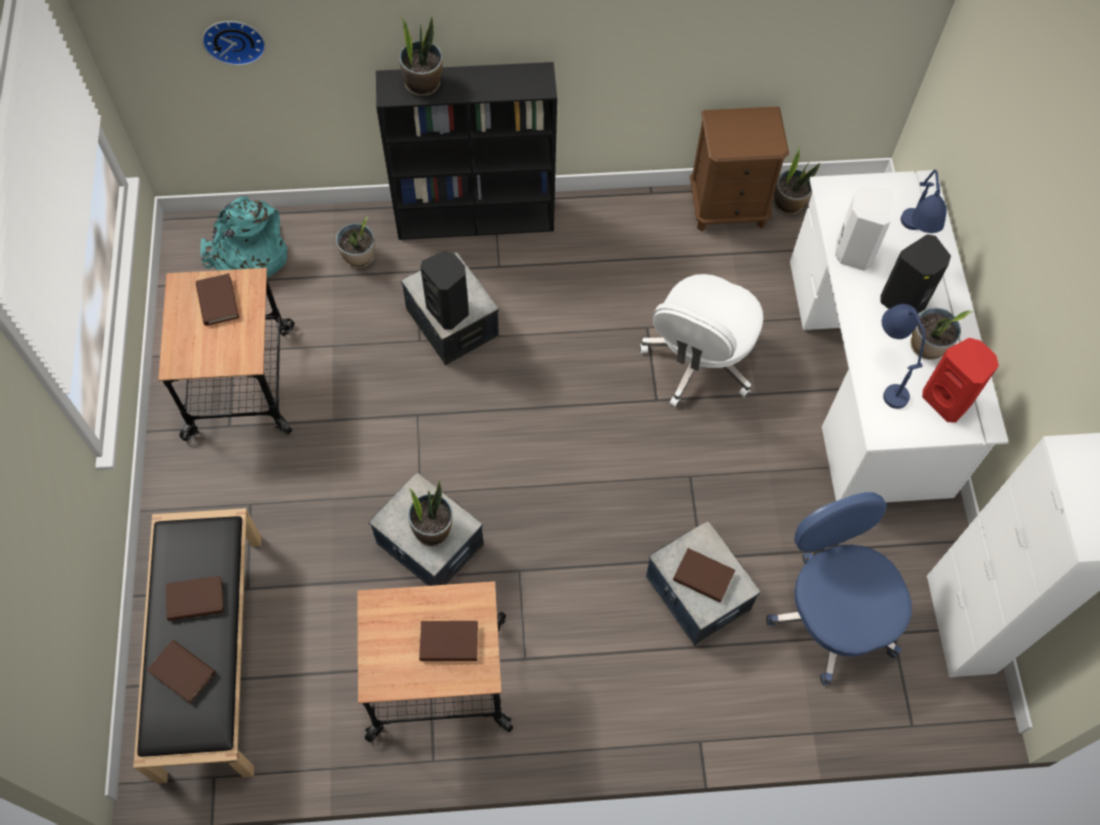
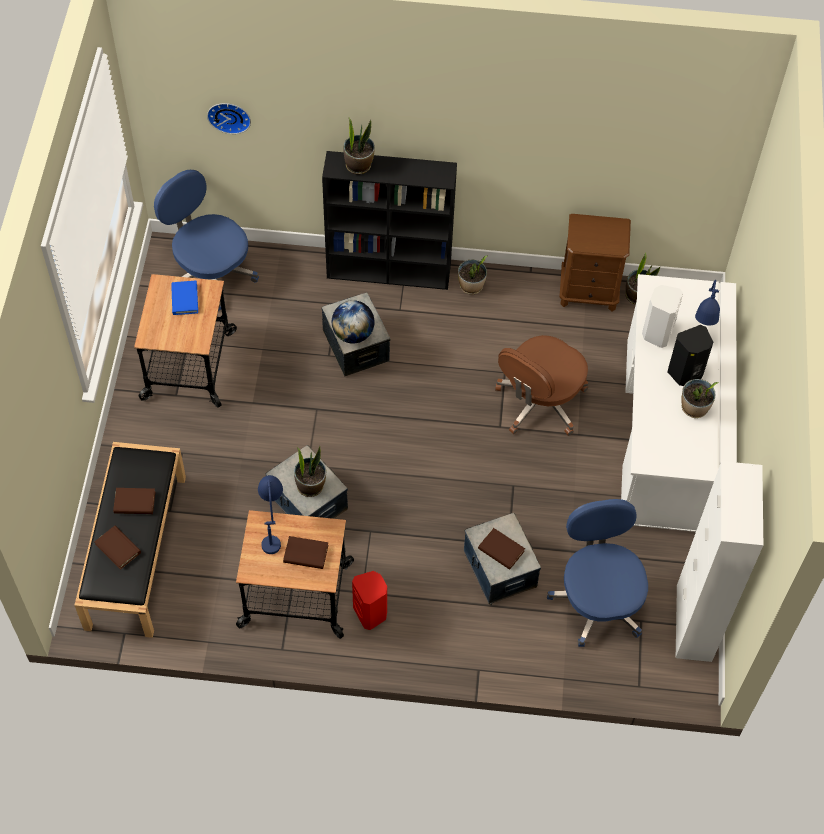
camera: 10 degrees right, 5 degrees down
(217, 301) = (185, 299): brown book -> blue book
(248, 255) = (210, 273): turquoise backpack -> blue office chair
(359, 257) = (294, 287): potted plant -> potted plant (471, 286)
(449, 310) = (353, 334): black speaker -> globe
(699, 360) = (539, 402): white office chair -> brown office chair
(887, 373) = (659, 422): blue table lamp -> blue table lamp (272, 526)
(947, 400) = (699, 448): red speaker -> red speaker (371, 613)

